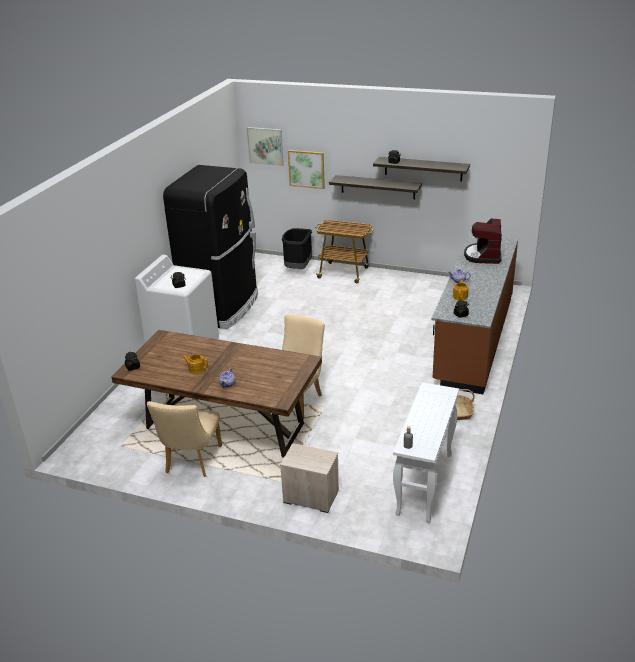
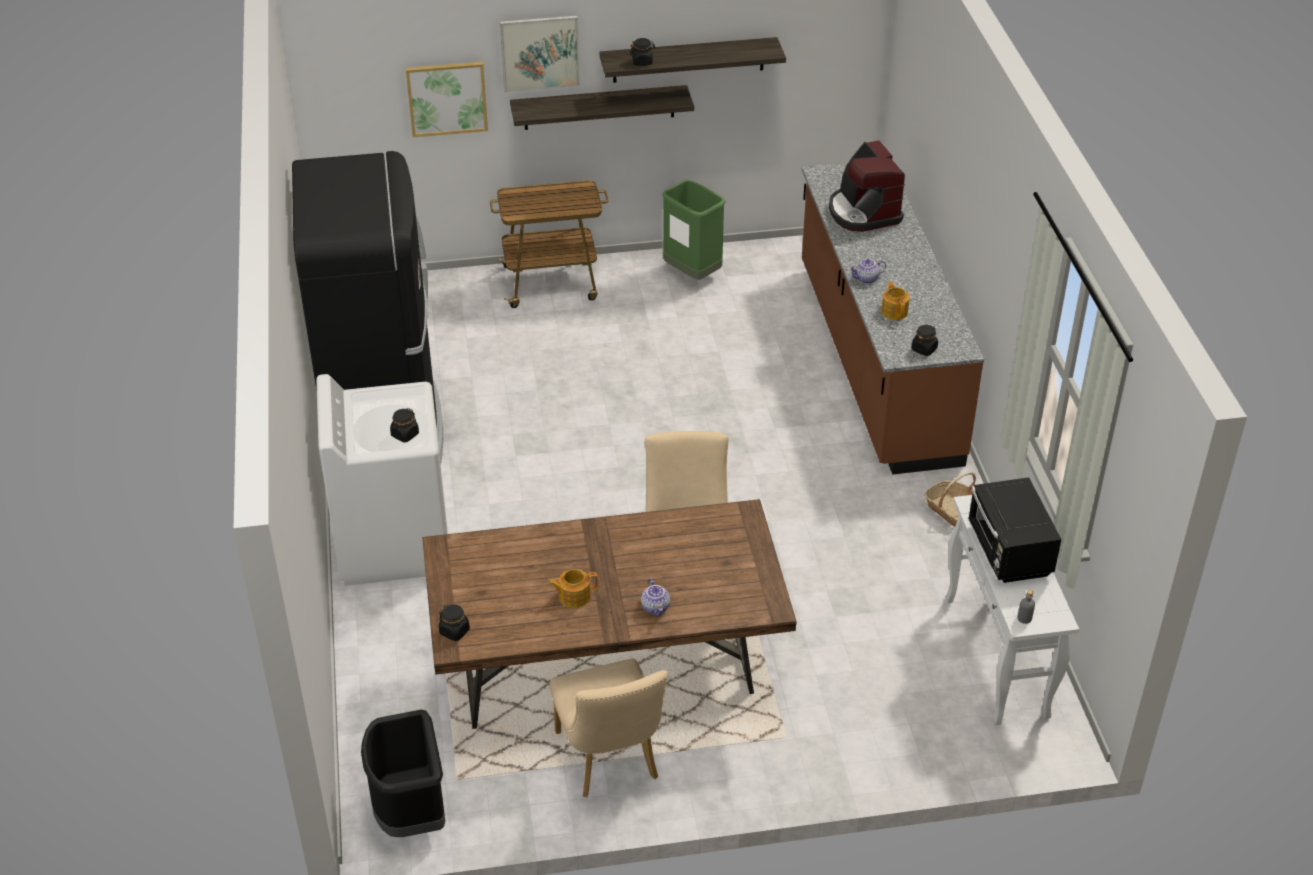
camera: 30 degrees left, 10 degrees up
(265, 146) = (352, 69): picture -> picture (540, 53)
(298, 268) = (456, 296): black trash can -> black trash can (410, 814)
(310, 496) = (849, 744): nightstand -> none
(412, 283) = (692, 274): none -> green trash can
(428, 414) = (1009, 552): none -> black microwave

